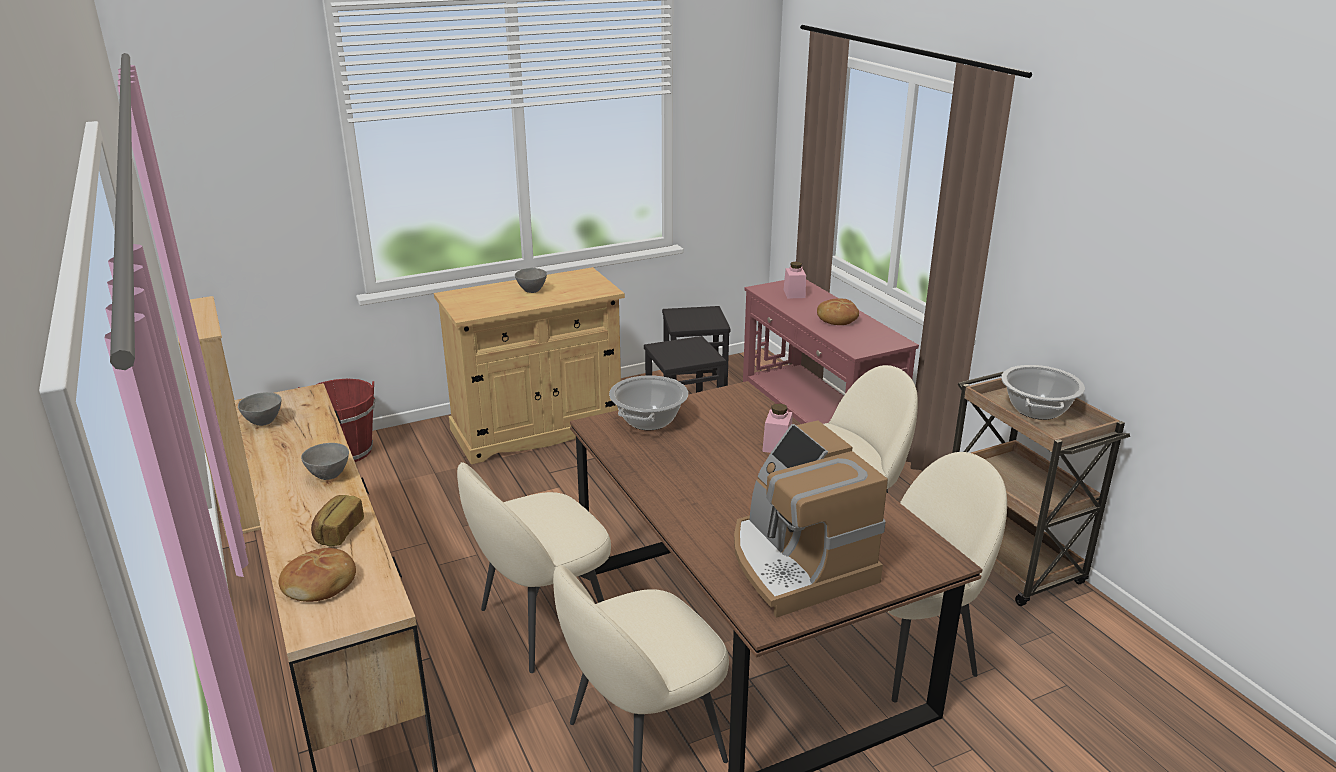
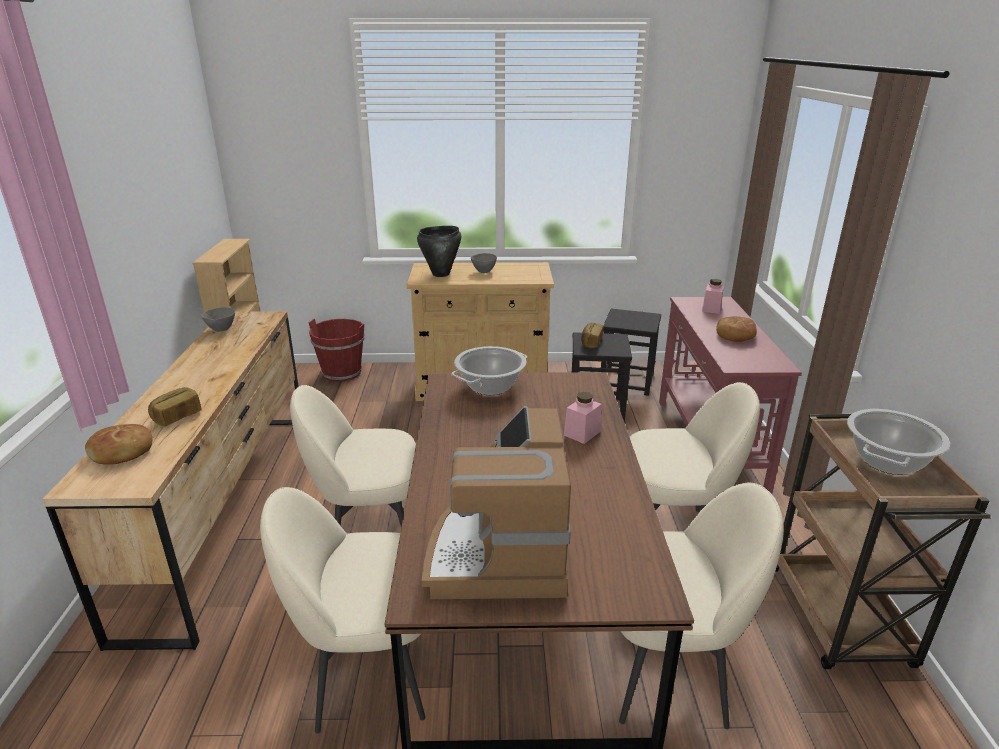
camera: 25 degrees right, 0 degrees up
(329, 476) = (218, 374): grey bowl -> none
(484, 302) = (441, 274): none -> black cooking pot
(672, 352) = (591, 342): none -> bread

